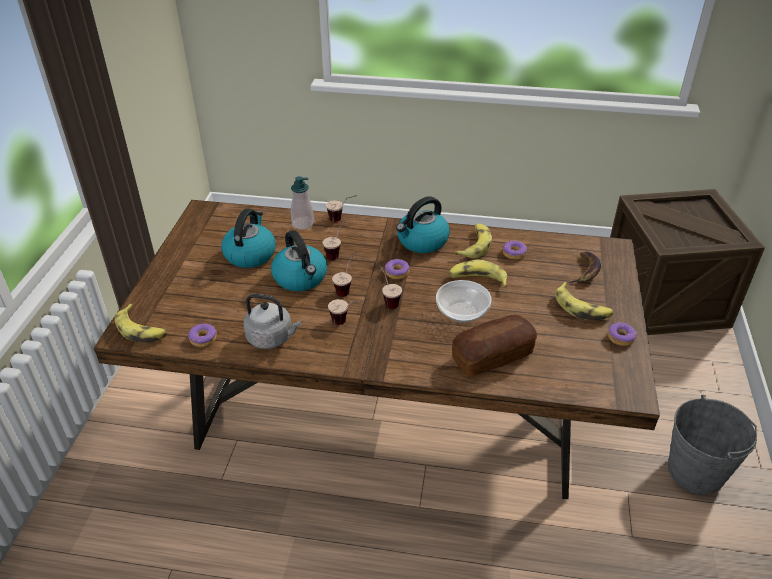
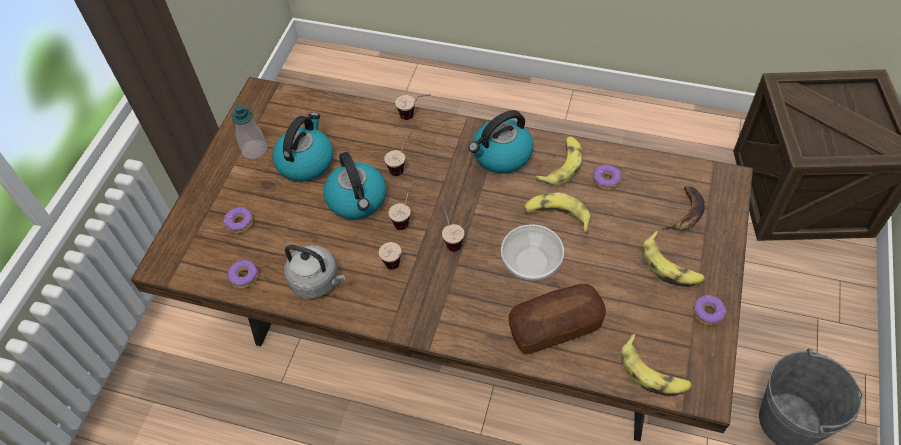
camera: 10 degrees right, 15 degrees up
(142, 330) = (181, 259): banana -> banana (653, 372)
(303, 223) = (369, 120): soap dispenser -> soap dispenser (254, 150)
(397, 273) = (466, 200): donut -> donut (240, 223)

